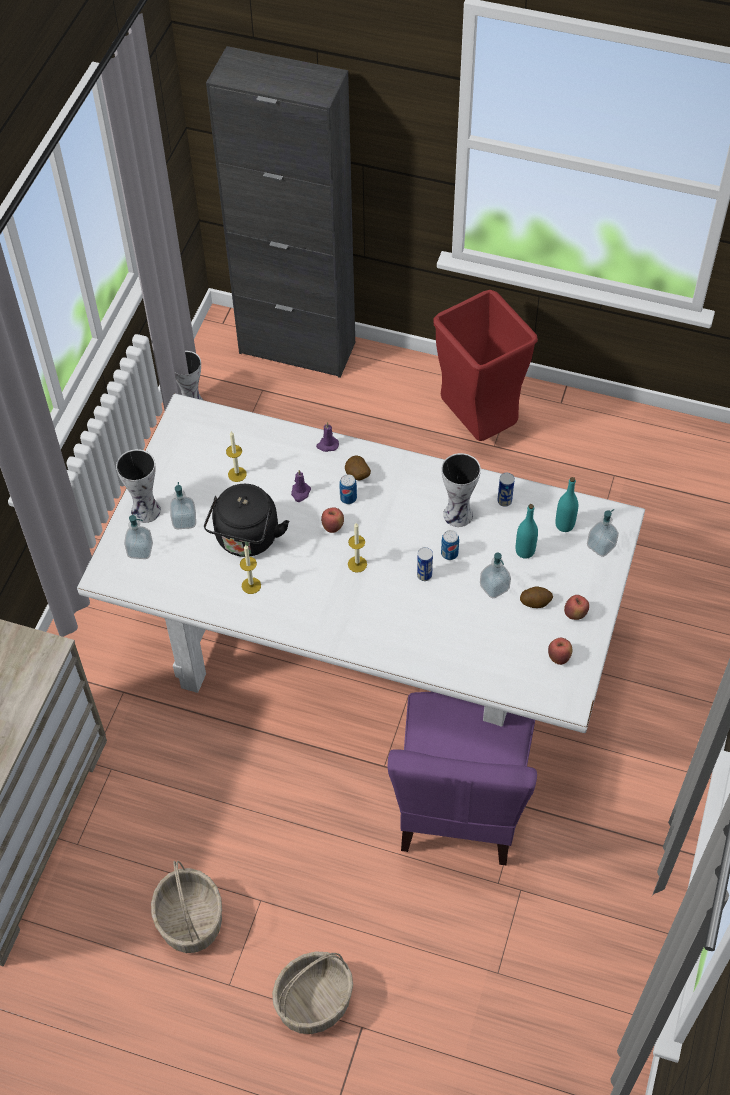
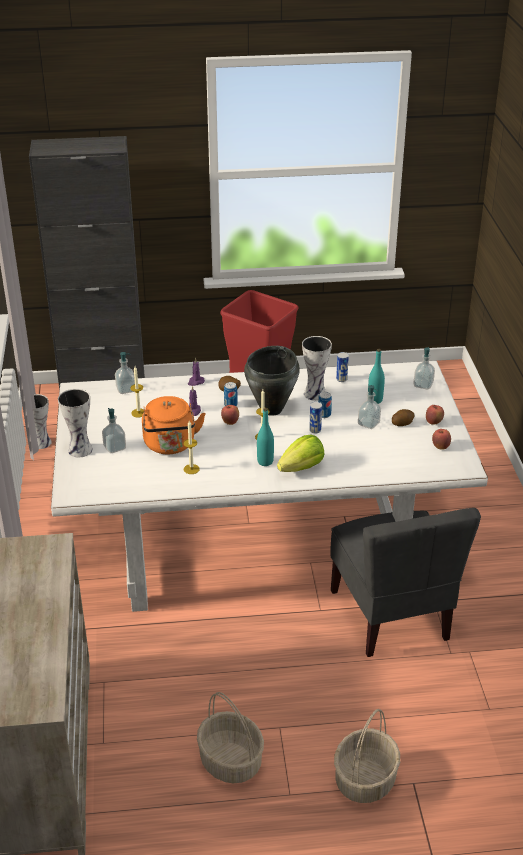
camera: 25 degrees left, 20 degrees down
(140, 550) = (90, 472): soap dispenser -> soap dispenser (126, 389)
(246, 540) = (170, 445): black kettle -> orange kettle
(375, 629) = (302, 467): none -> lettuce
(392, 522) = (272, 409): none -> black cooking pot
(460, 805) = (391, 615): purple chair -> grey chair
(564, 525) = (391, 381): turquoise bottle -> turquoise bottle (265, 461)

